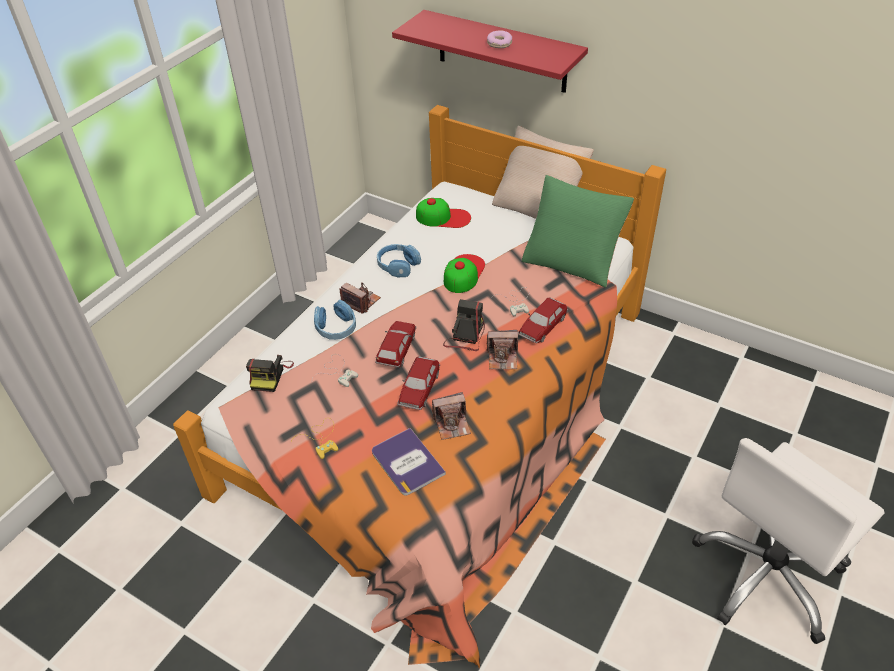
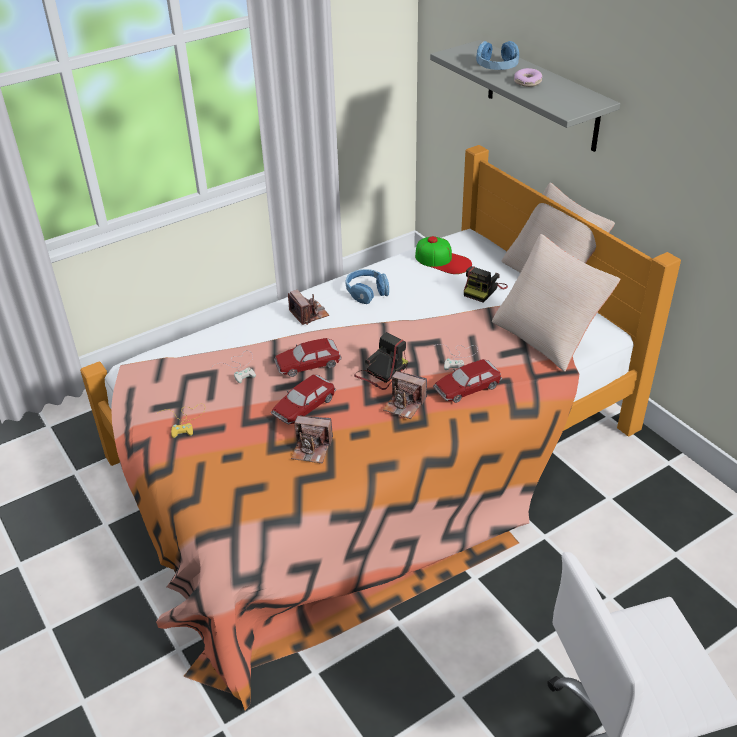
camera: 25 degrees right, 5 degrees down
(270, 375) = (181, 351): camera -> camera (484, 290)
(336, 328) = (269, 330): blue headphones -> blue headphones (497, 66)
(397, 349) = (308, 364): toy car -> toy car turned 150 degrees counterclockwise
(407, 462) = (245, 468): book -> none
(463, 273) = (423, 315): cap -> none
(502, 52) = (542, 96): red shelf -> grey shelf
(573, 259) = (548, 335): green pillow -> beige pillow

